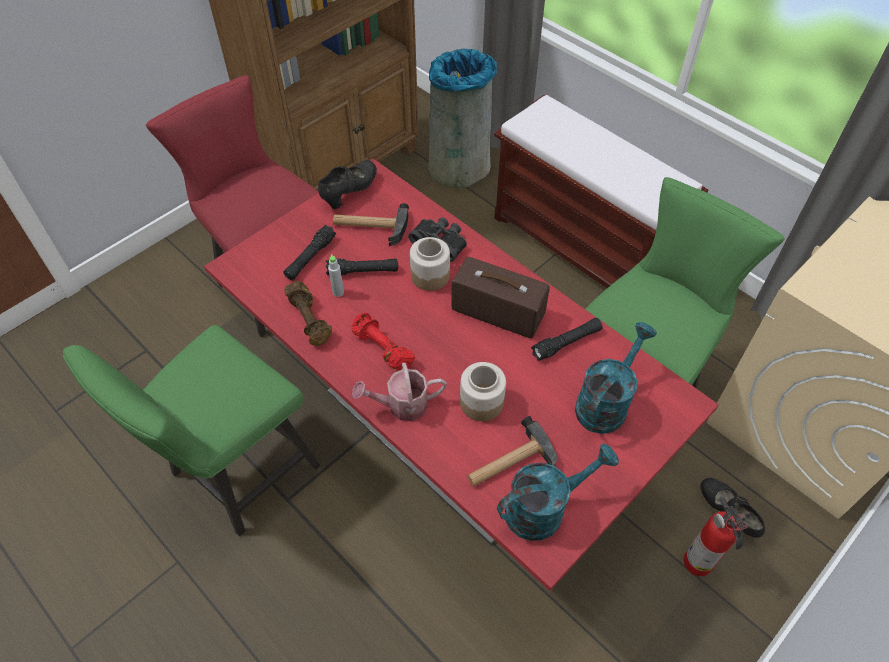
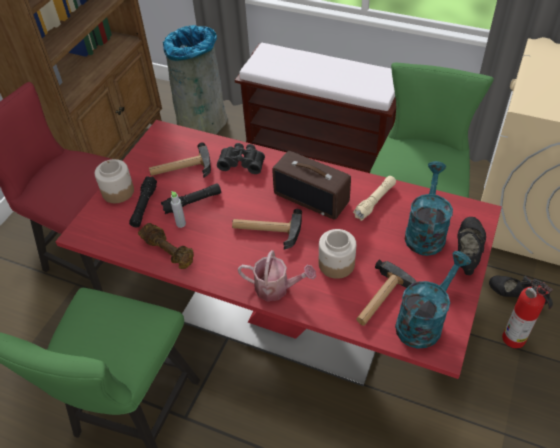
camera: 20 degrees left, 5 degrees down
(350, 192) = (151, 149): black shoe -> black shoe (467, 253)
(381, 349) = (238, 253): red dumbbell -> none
(401, 405) = (276, 288): watering can -> watering can turned 135 degrees counterclockwise
(425, 333) = (266, 230): none -> hammer
(430, 275) = (247, 188): jar -> jar (118, 191)
(496, 312) = (312, 197): radio -> radio turned 150 degrees counterclockwise
(566, 343) = (375, 201): black flashlight -> beige flashlight

